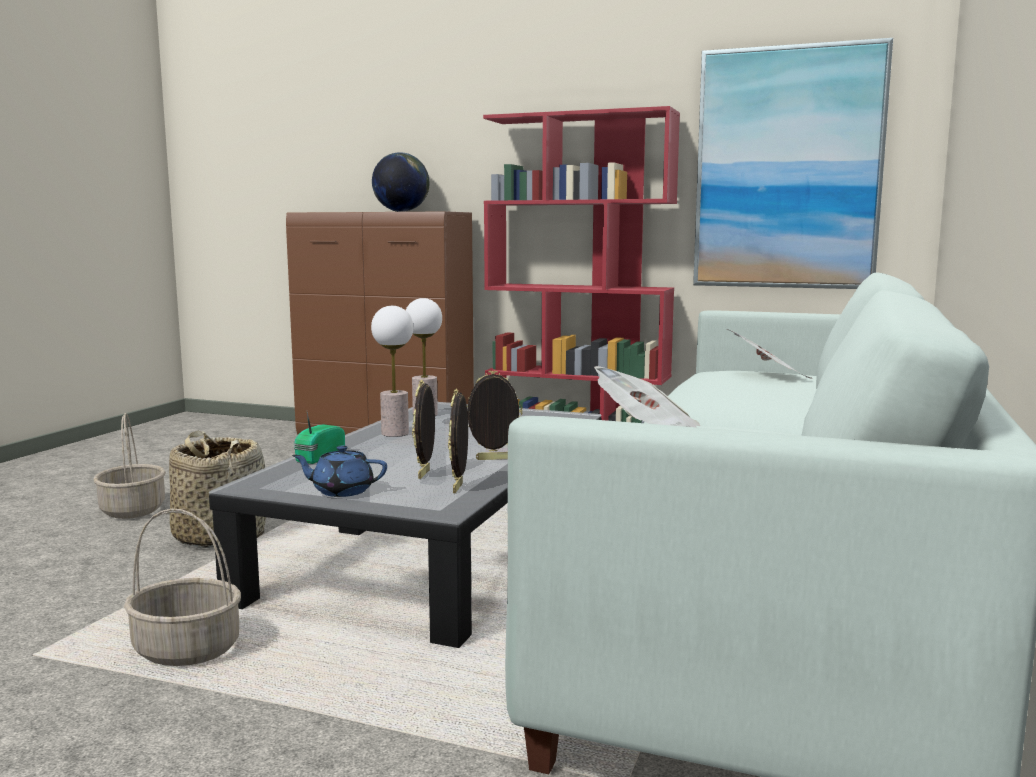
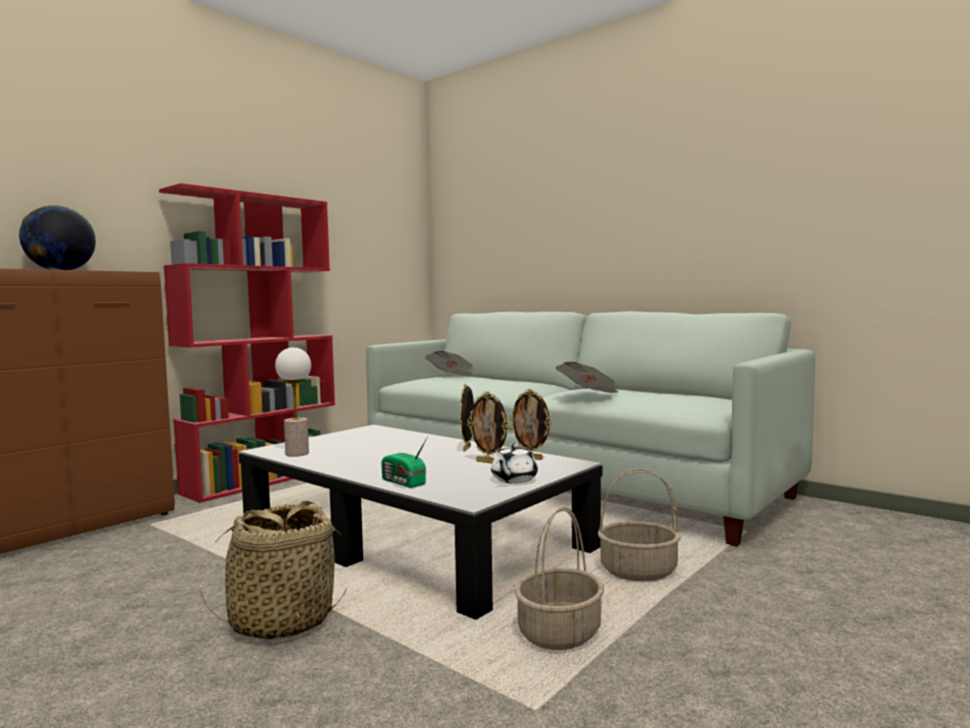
camera: 70 degrees left, 5 degrees down
(133, 510) = (90, 679): basket -> basket (639, 571)
(342, 491) = (513, 480): blue teapot -> white teapot
(395, 433) = (353, 463): table lamp -> none
(787, 169) = (364, 252): picture -> none

